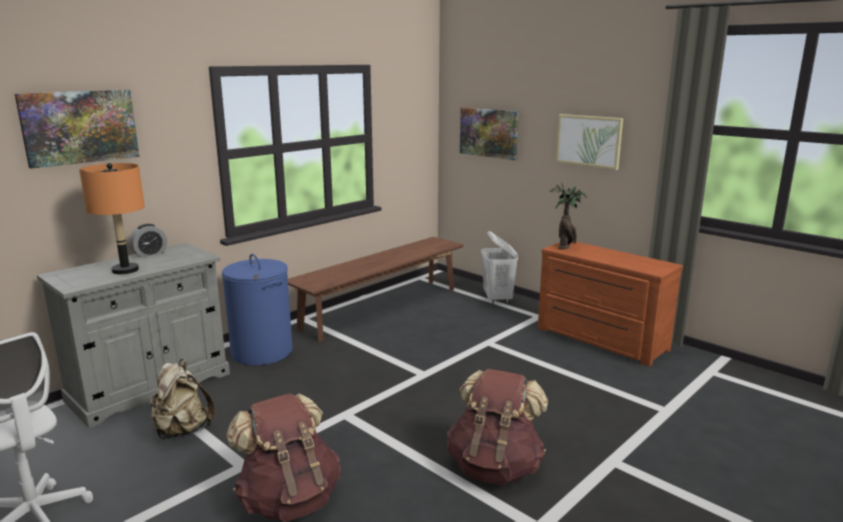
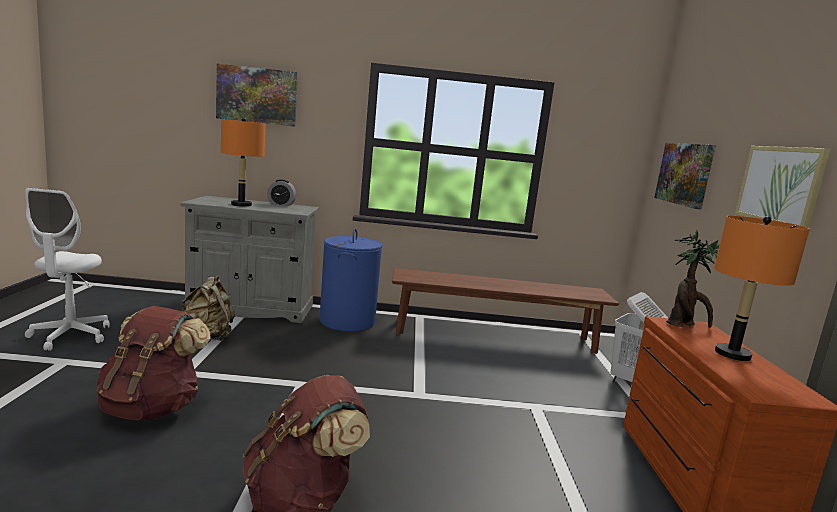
camera: 45 degrees right, 5 degrees down
(611, 255) = (732, 354): none -> orange table lamp

